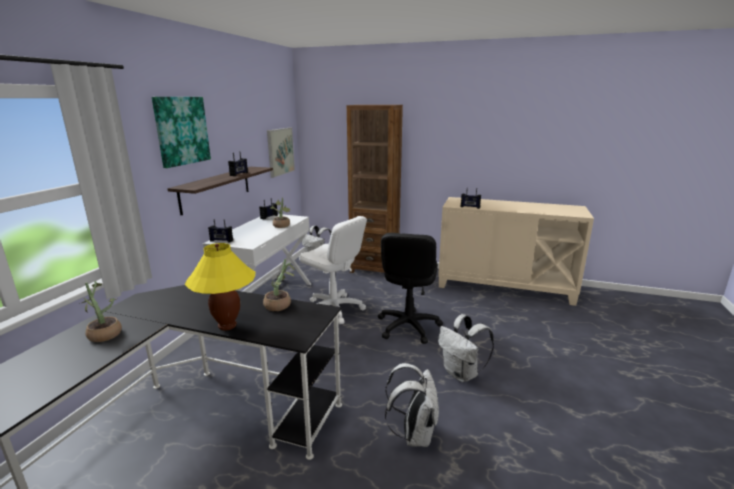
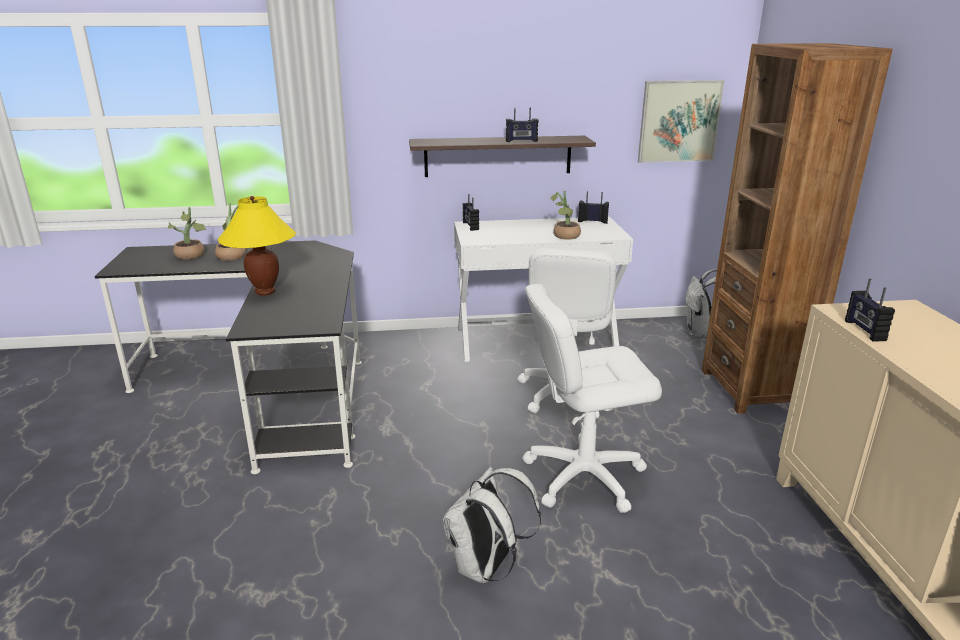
camera: 65 degrees right, 5 degrees up
(181, 130) = (447, 69): picture -> none
(281, 305) = (325, 301): potted plant -> potted plant (192, 256)
(408, 326) = (583, 476): black office chair -> white office chair
(414, 434) = (317, 544): white backpack -> none

